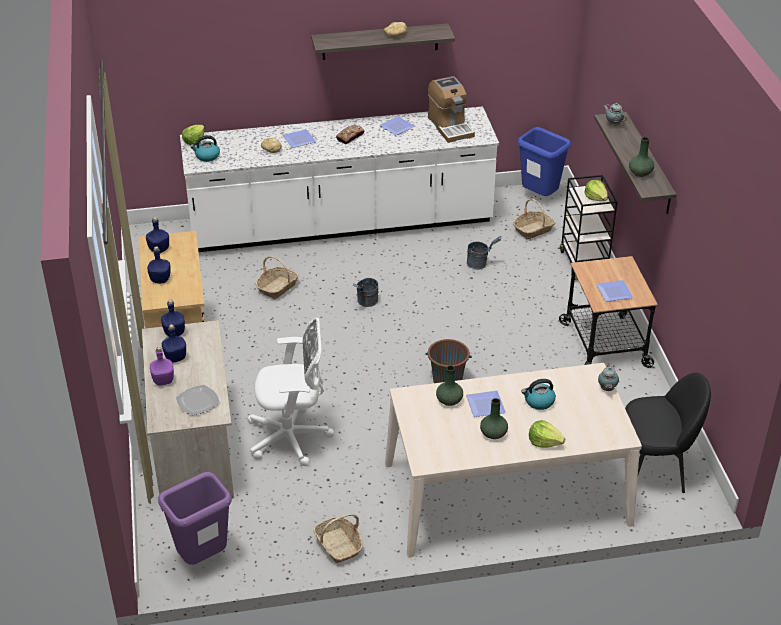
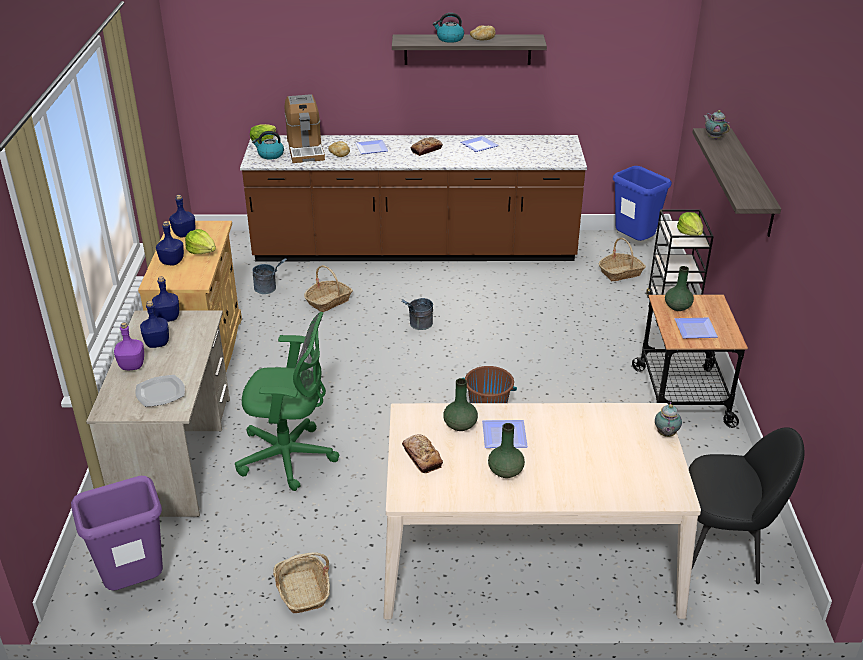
camera: 10 degrees right, 5 degrees down
(292, 438) = (290, 457): white office chair -> green office chair
(341, 225) = (415, 250): white counter -> brown counter
(427, 430) = (422, 457): none -> bread
(450, 126) = (537, 149): coffee machine -> coffee machine (305, 149)
(480, 264) = (555, 300): grey bucket -> grey bucket (269, 289)
(538, 401) = (573, 439): kettle -> kettle (449, 39)
(544, 441) = (570, 489): lettuce -> lettuce (202, 251)
(640, 173) = (738, 184): green vase -> green vase (677, 307)

